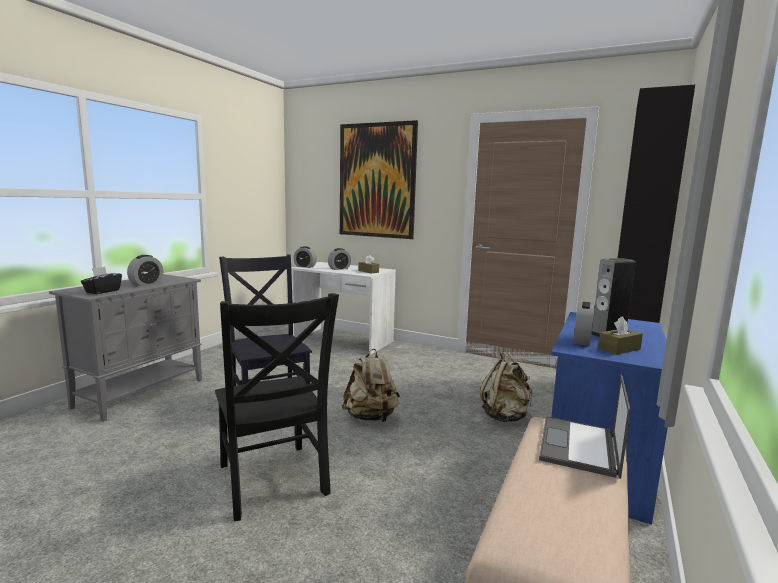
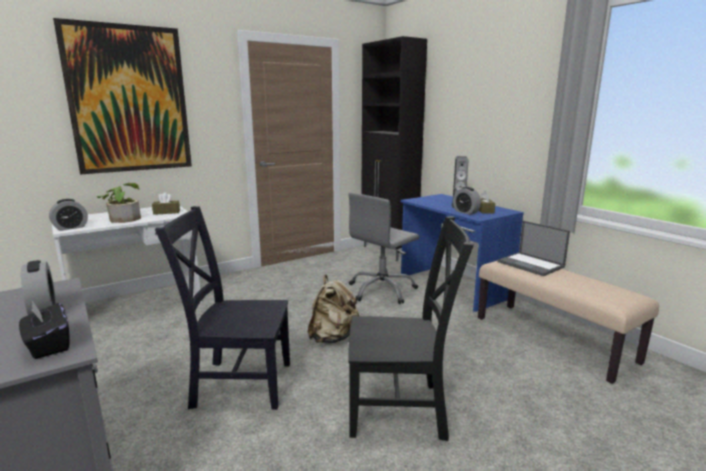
camera: 60 degrees left, 5 degrees up
(339, 269) = (123, 218): alarm clock -> potted plant
(505, 416) = (382, 290): beige backpack -> grey office chair

